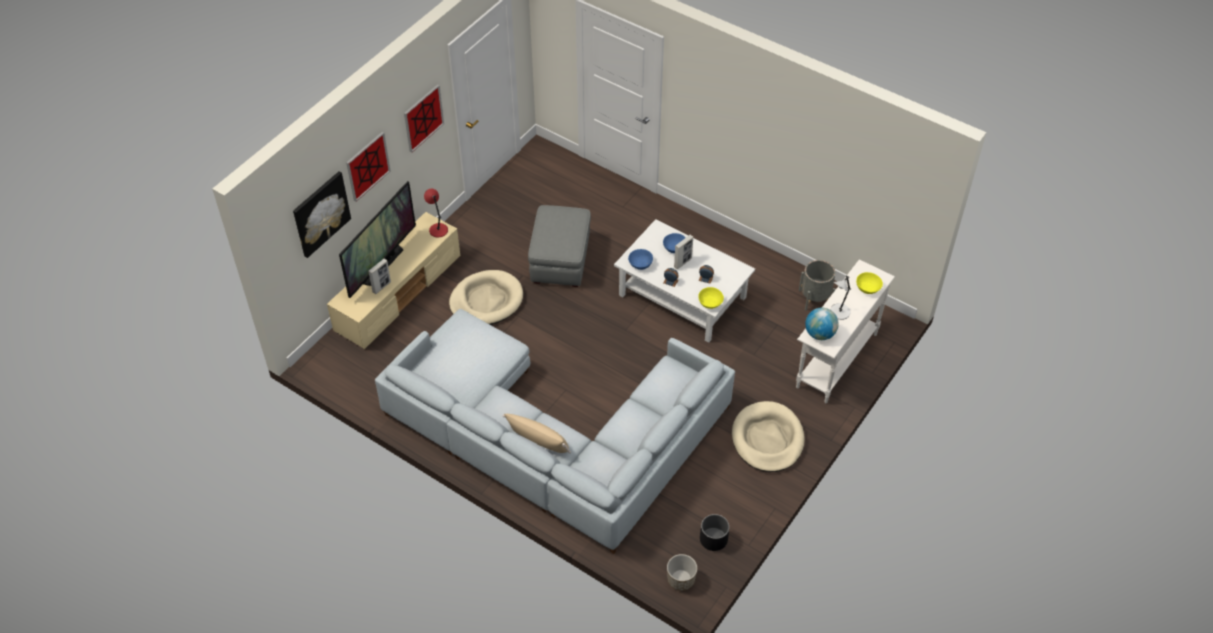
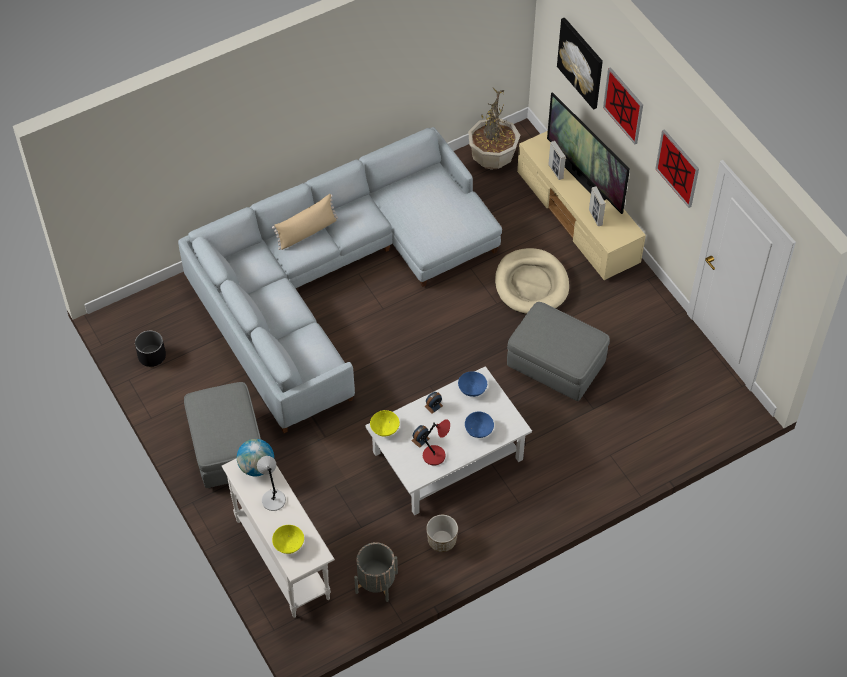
camera: 115 degrees right, 5 degrees up
(353, 374) = (493, 158): none -> potted plant
(438, 229) = (613, 237): red table lamp -> red table lamp (435, 455)
(681, 580) = (130, 315): planter -> planter (442, 540)
(682, 262) = (454, 428): picture frame -> picture frame (595, 217)
(767, 439) = (227, 448): beige dog bed -> grey ottoman

